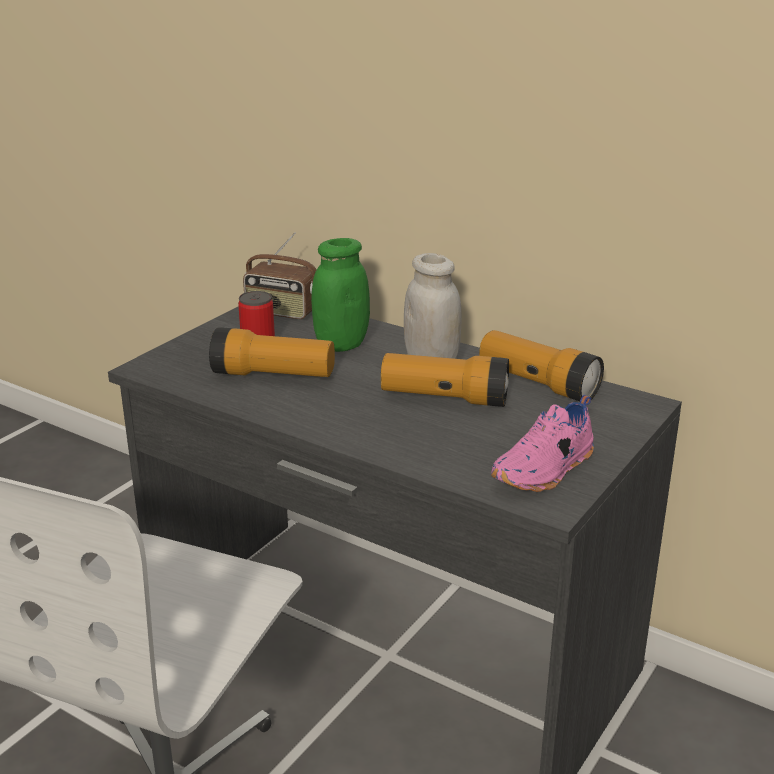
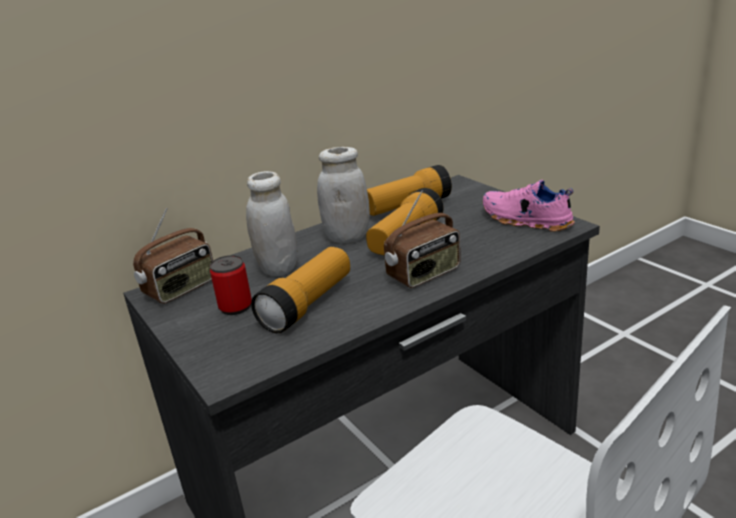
camera: 65 degrees left, 0 degrees up
(341, 344) = (278, 268): green jar -> white jar
(360, 424) = (424, 274): none -> radio
(546, 471) = (525, 221): pink shoe -> pink shoe turned 150 degrees clockwise

